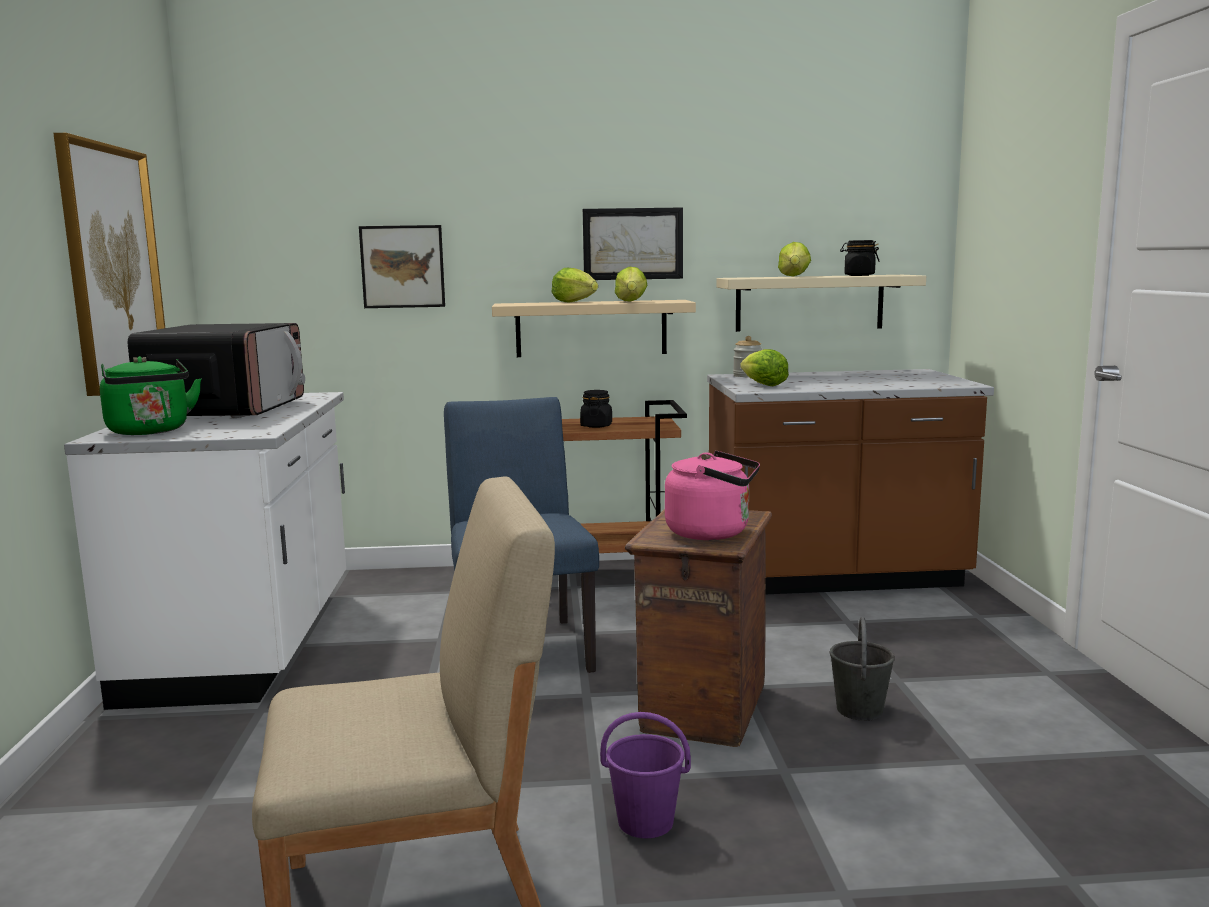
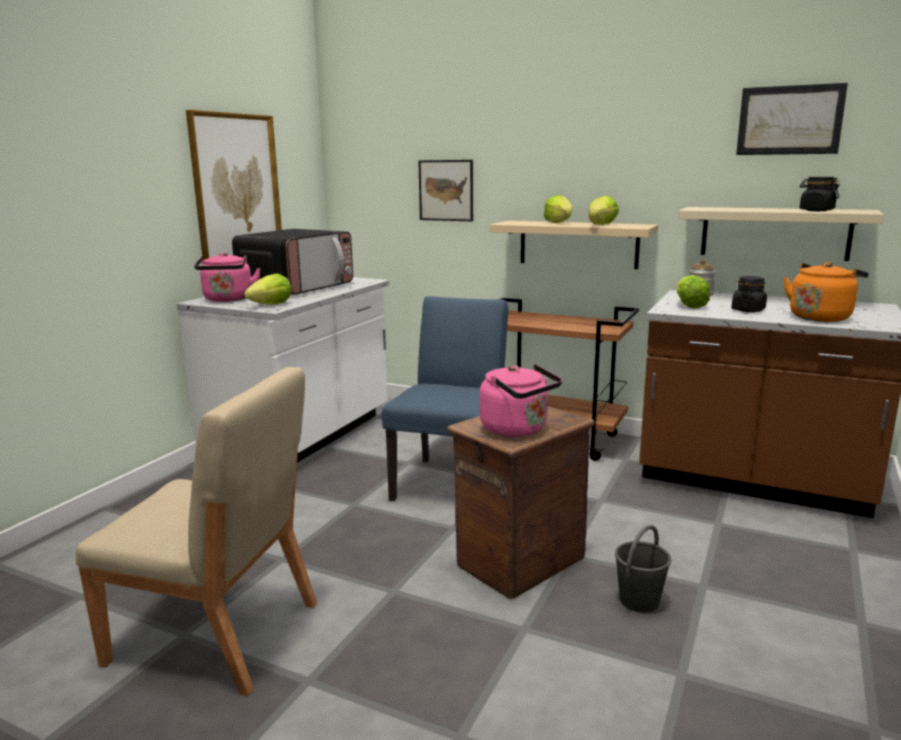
camera: 30 degrees right, 5 degrees up
(150, 432) = (228, 300): green kettle -> pink kettle
(596, 426) = (560, 323): black jar -> black jar (748, 310)
(633, 244) = (616, 176): picture -> picture (789, 120)
(646, 822) = (391, 631): purple bucket -> none
(794, 276) = (752, 209): lettuce -> lettuce (271, 305)
(897, 383) = (821, 317): none -> orange kettle

